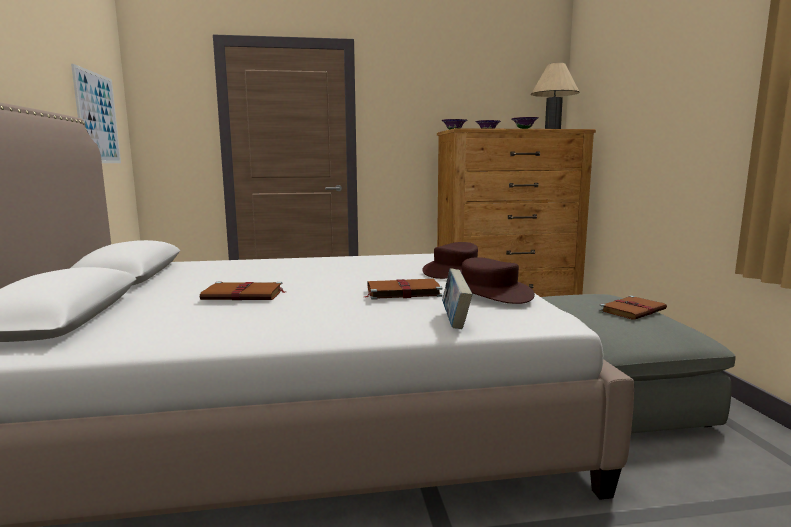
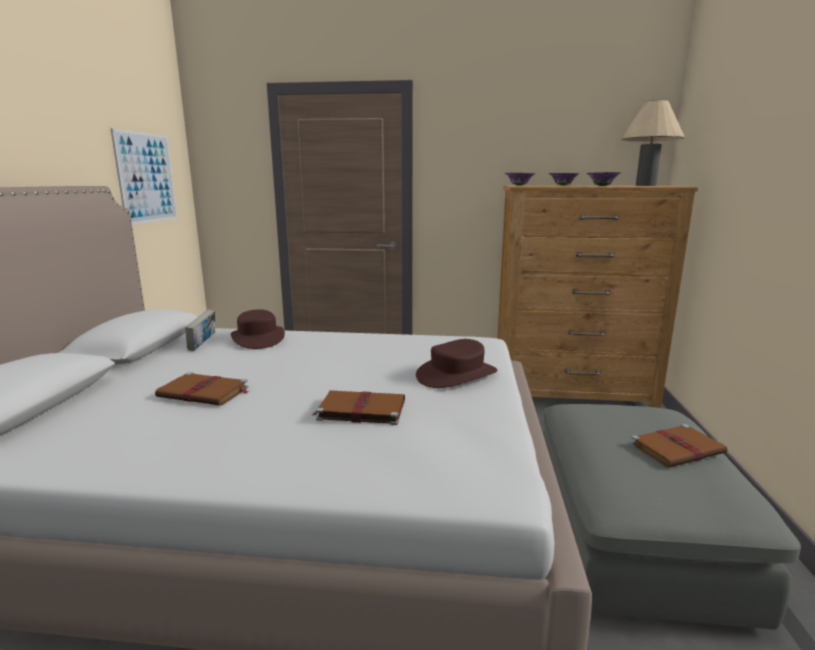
camera: 15 degrees right, 5 degrees up
(455, 321) = (376, 474): book -> book (203, 345)
(489, 293) = (456, 426): brown hat -> brown hat (258, 338)

